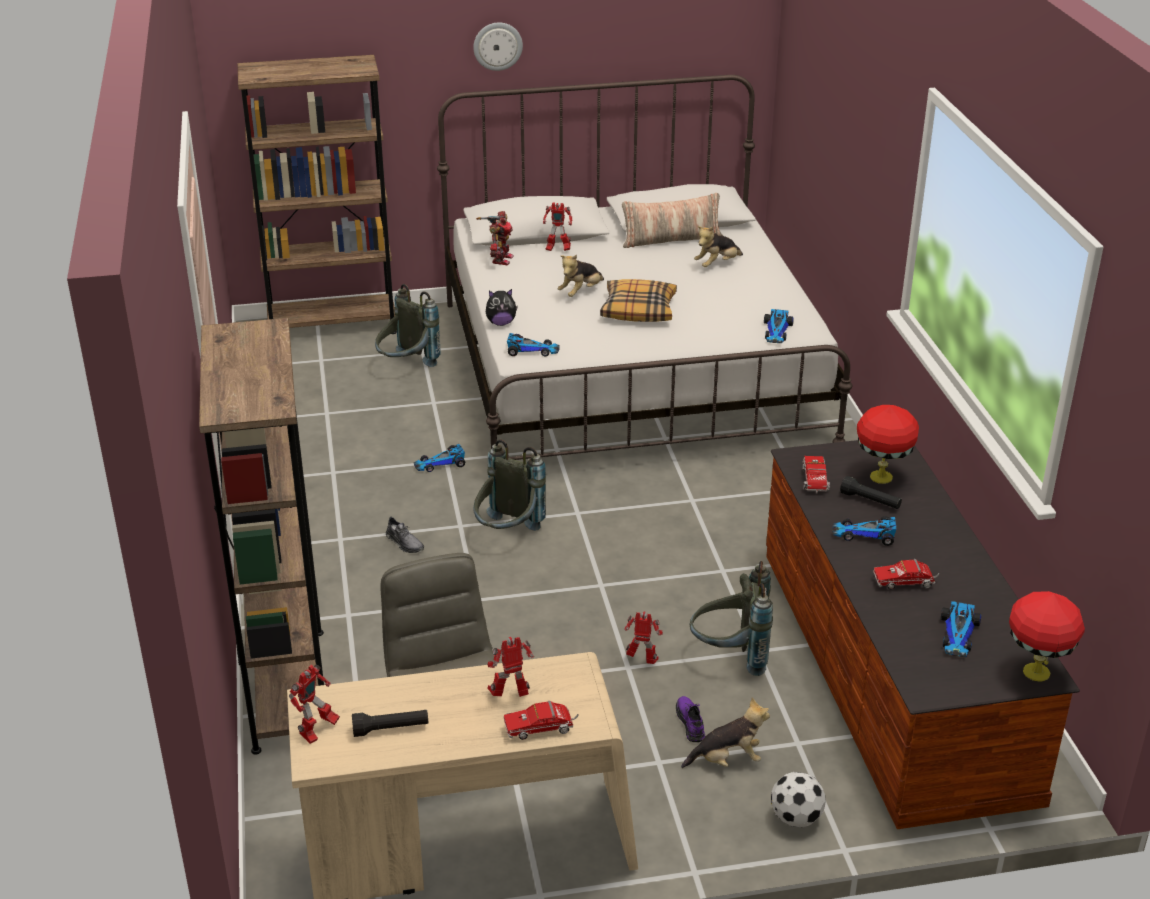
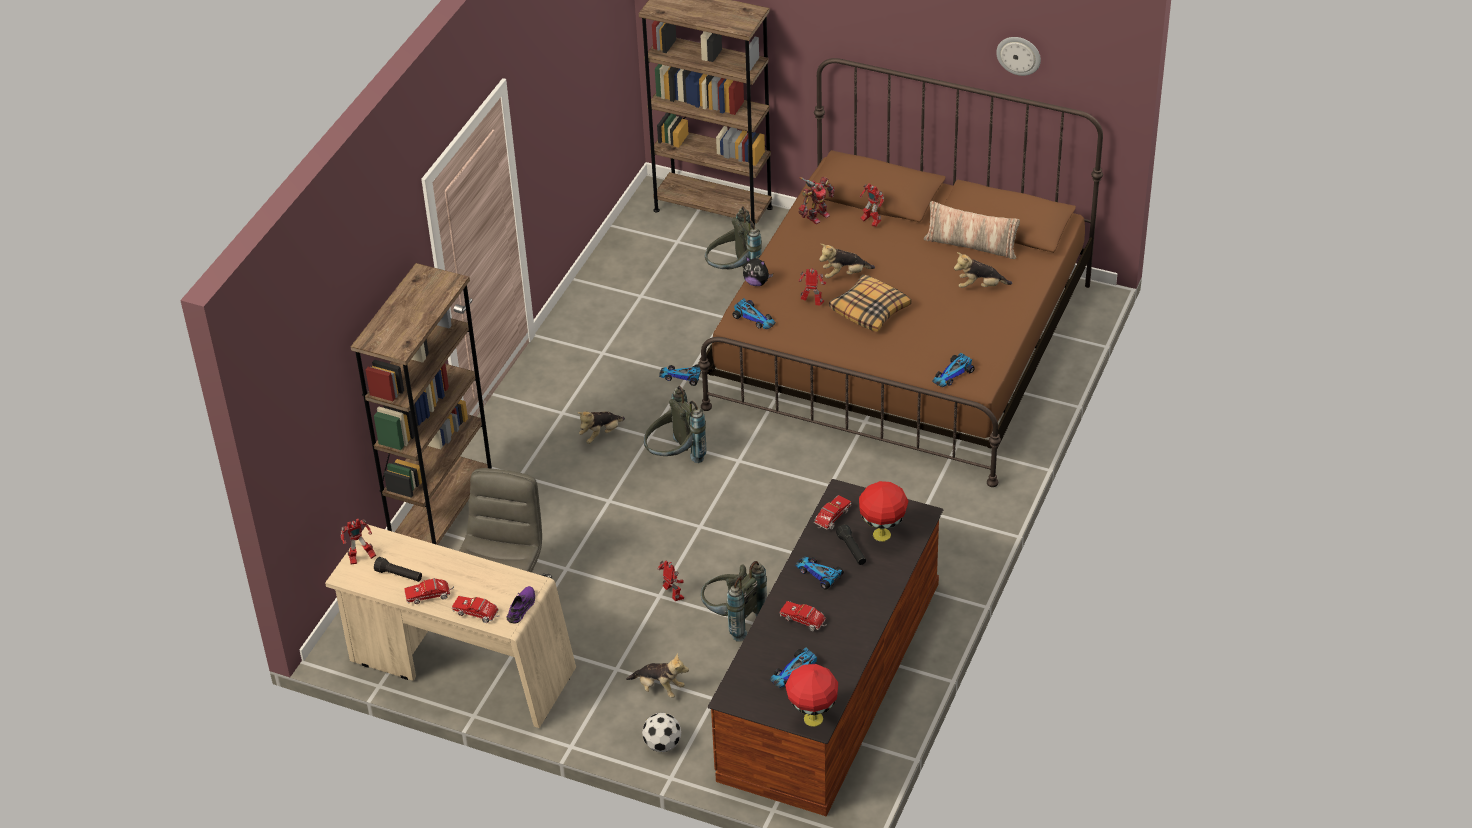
camera: 35 degrees right, 10 degrees up
(404, 543) = (601, 434): grey shoe -> plush toy
(457, 734) = (430, 595): none -> toy truck
(497, 46) = (875, 28): wall clock -> wall clock (1019, 55)
(511, 696) = (480, 585): toy robot -> toy robot (812, 303)
(630, 370) = (901, 345): white bed -> brown bed
(690, 722) = (661, 652): purple shoe -> purple shoe (521, 607)

